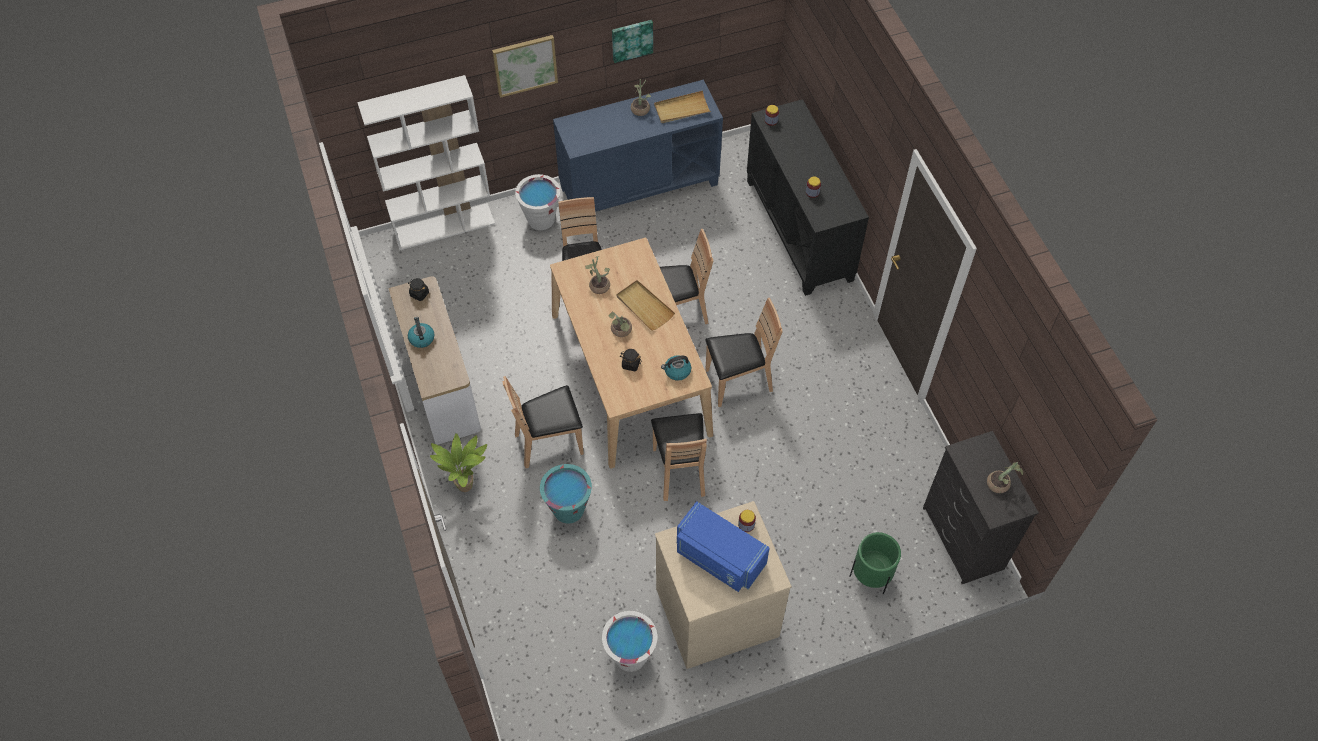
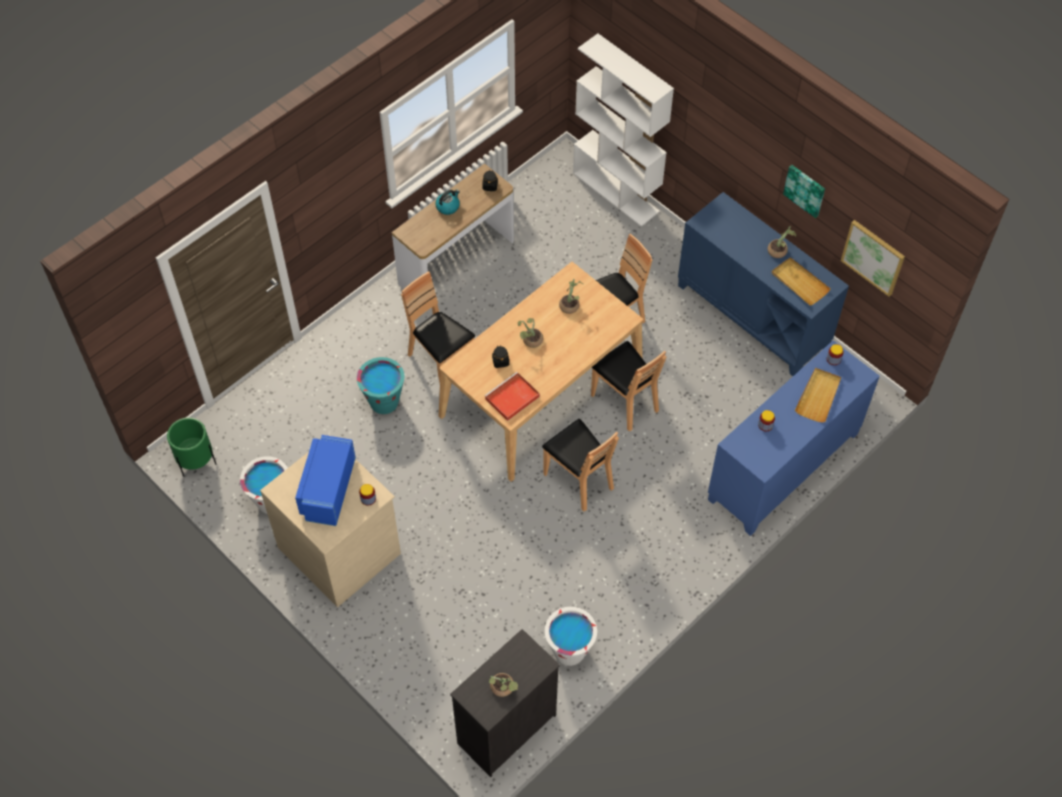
camera: 65 degrees right, 0 degrees up
(467, 485) = (372, 321): potted plant -> none
(525, 65) = (719, 126): picture -> picture (873, 257)
(541, 219) = (667, 257): white bucket -> white bucket (569, 651)
(644, 306) = (566, 348): beige tray -> beige tray (818, 396)
(677, 371) = (511, 398): kettle -> red tray
(680, 471) = (462, 469): brown chair -> none
(799, 230) = (784, 467): black cabinet -> blue cabinet
(871, 576) = (429, 662): green planter -> green planter (196, 462)

